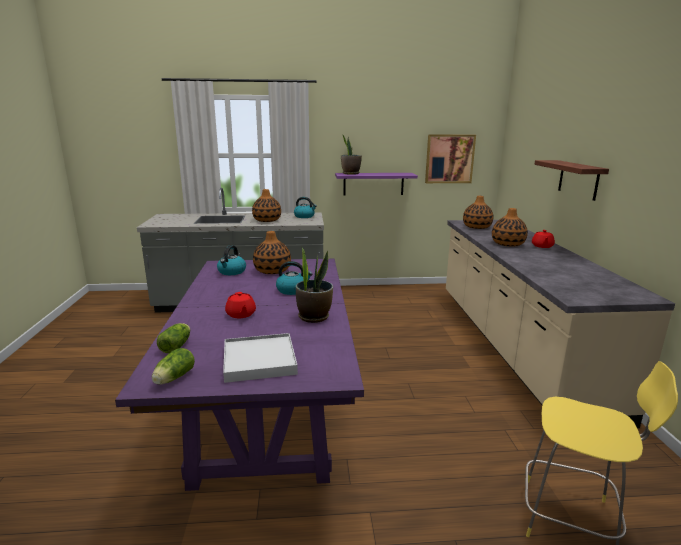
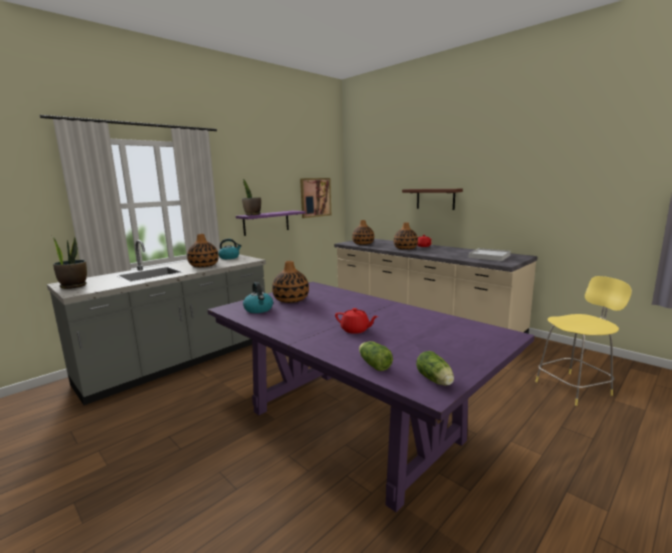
camera: 40 degrees left, 5 degrees down
(259, 360) = (449, 346): white tray -> white tray (489, 256)
(293, 290) = (344, 305): kettle -> none
(314, 317) = (404, 314): potted plant -> potted plant (74, 286)

